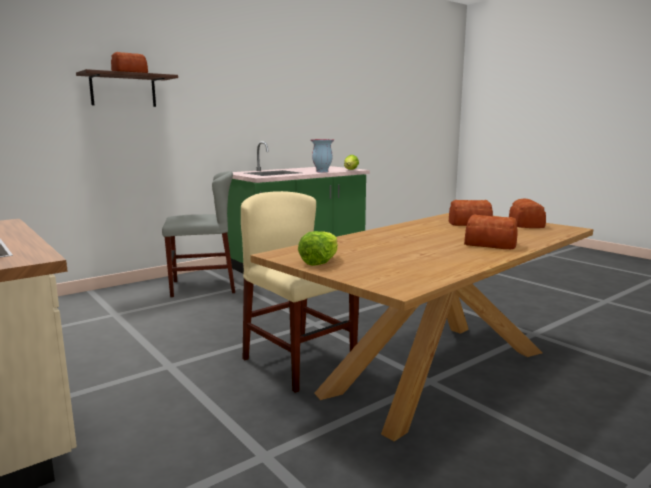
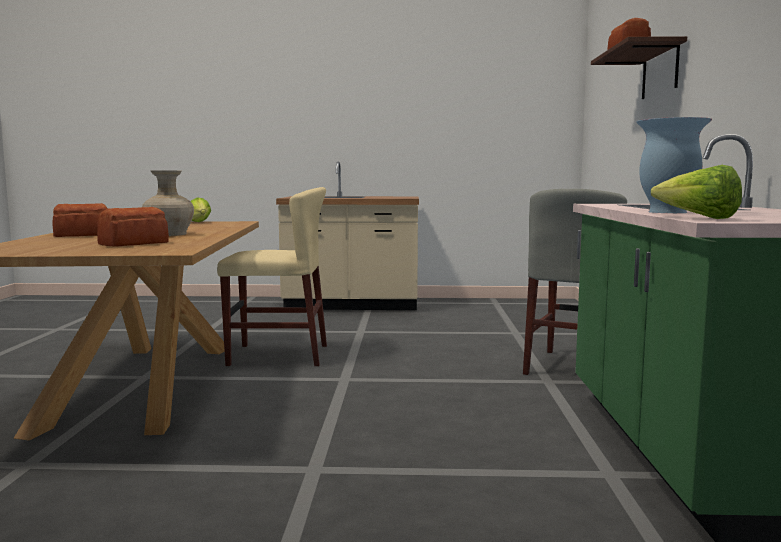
camera: 130 degrees right, 5 degrees down
(423, 233) = (170, 234): none -> beige vase
(526, 224) = (44, 250): bread -> none

